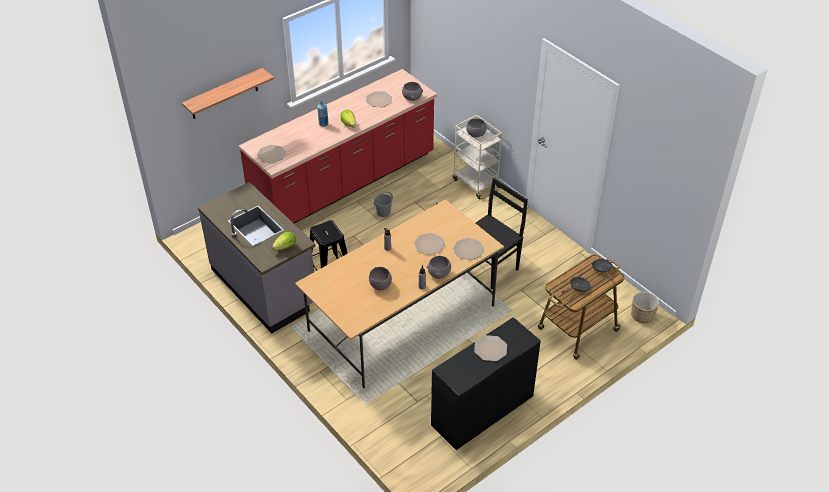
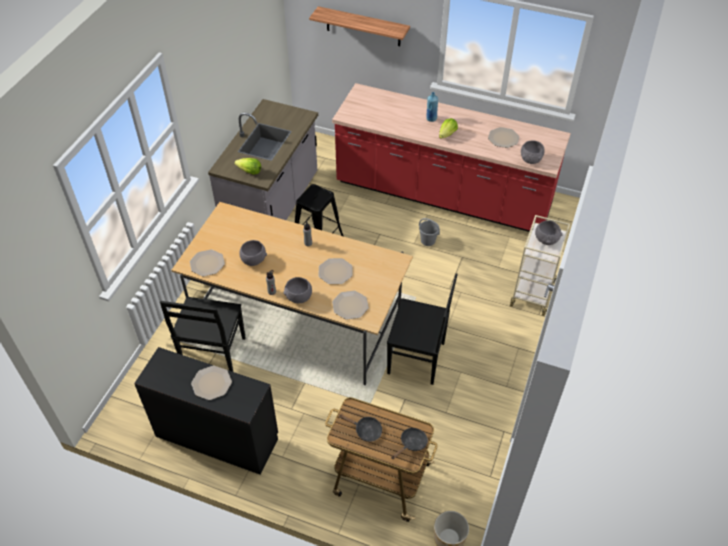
camera: 60 degrees right, 5 degrees up
(271, 154) = (359, 106): plate -> plate (207, 263)
(399, 385) = (213, 354): none -> black chair

